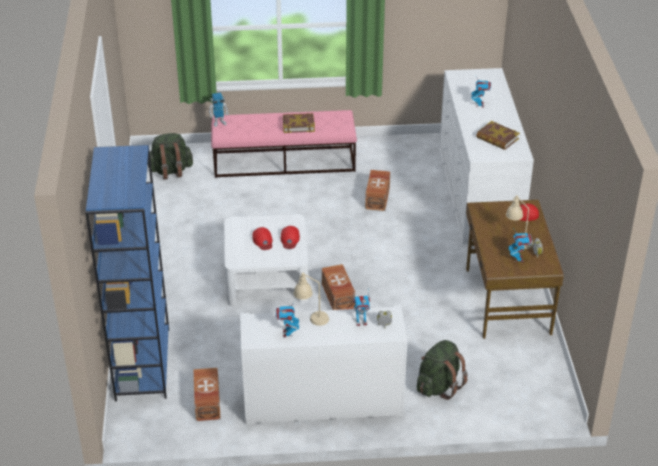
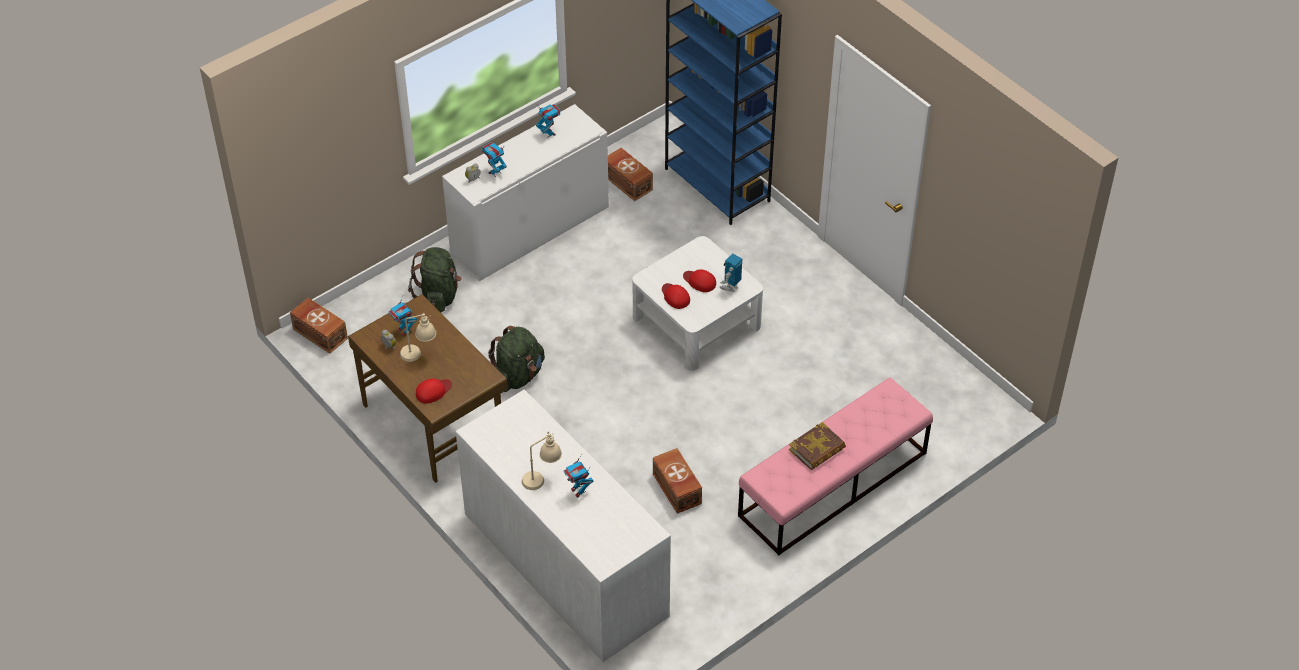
camera: 145 degrees right, 10 degrees up
(171, 171) = (941, 398): green backpack -> green backpack (518, 376)
(219, 122) = (909, 403): toy robot -> toy robot (730, 287)
(311, 317) = (542, 156): beige table lamp -> beige table lamp (542, 478)
(337, 296) = (608, 338): brown storage box -> brown storage box (320, 333)
(497, 138) = (518, 442): book -> none

